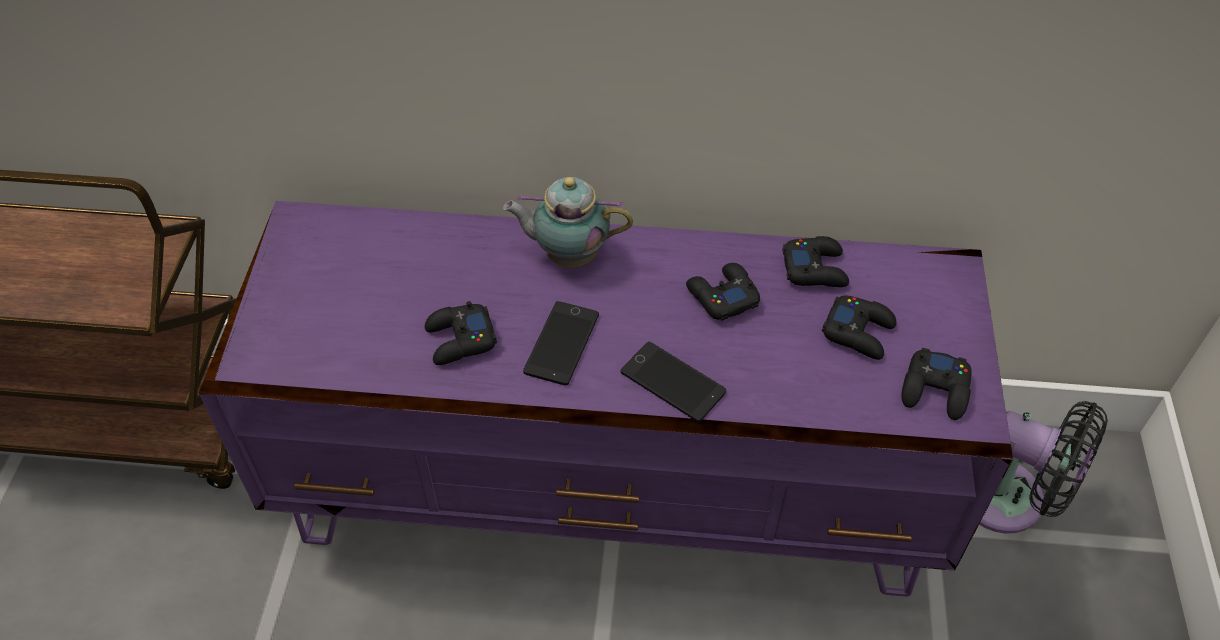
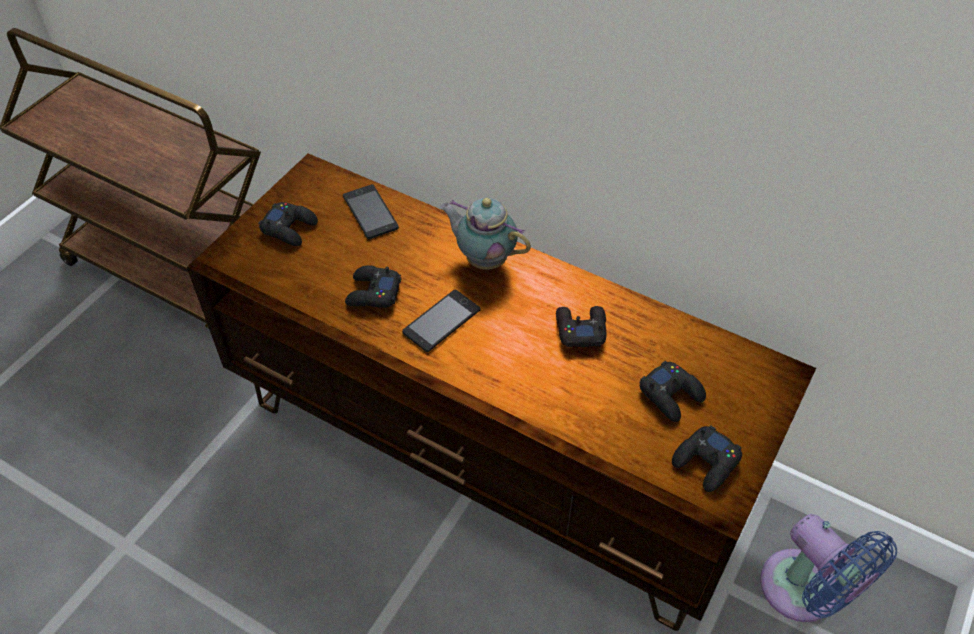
camera: 25 degrees right, 0 degrees up
(611, 491) = (488, 456): purple tv stand -> brown tv stand
(673, 382) = (504, 379): phone -> phone (370, 212)
(815, 268) = (666, 334): black game controller -> black game controller (290, 228)
(1009, 500) = (804, 593): black fan -> blue fan

